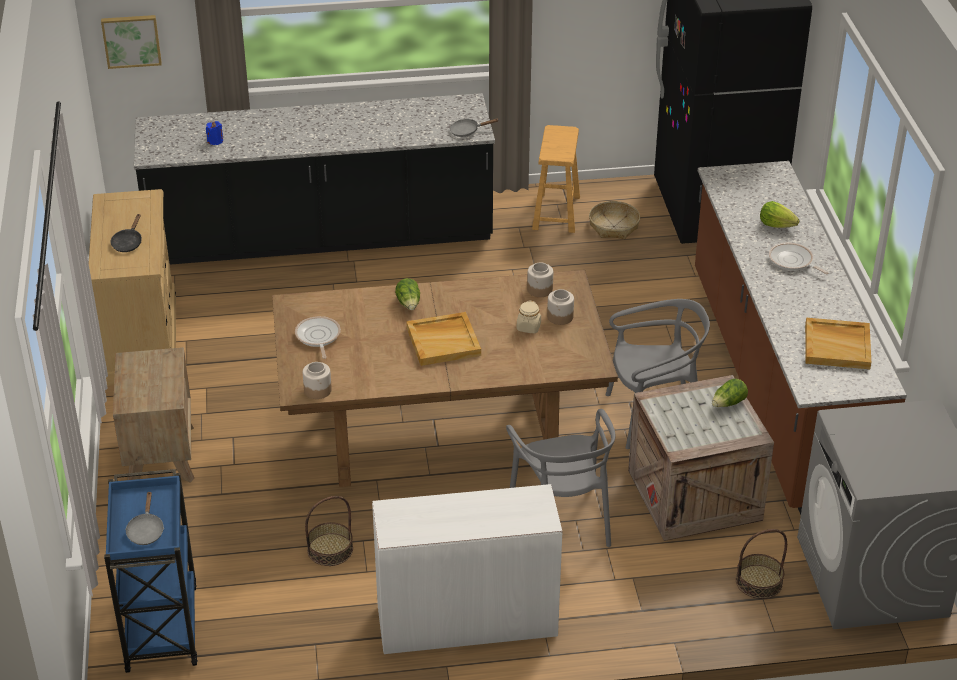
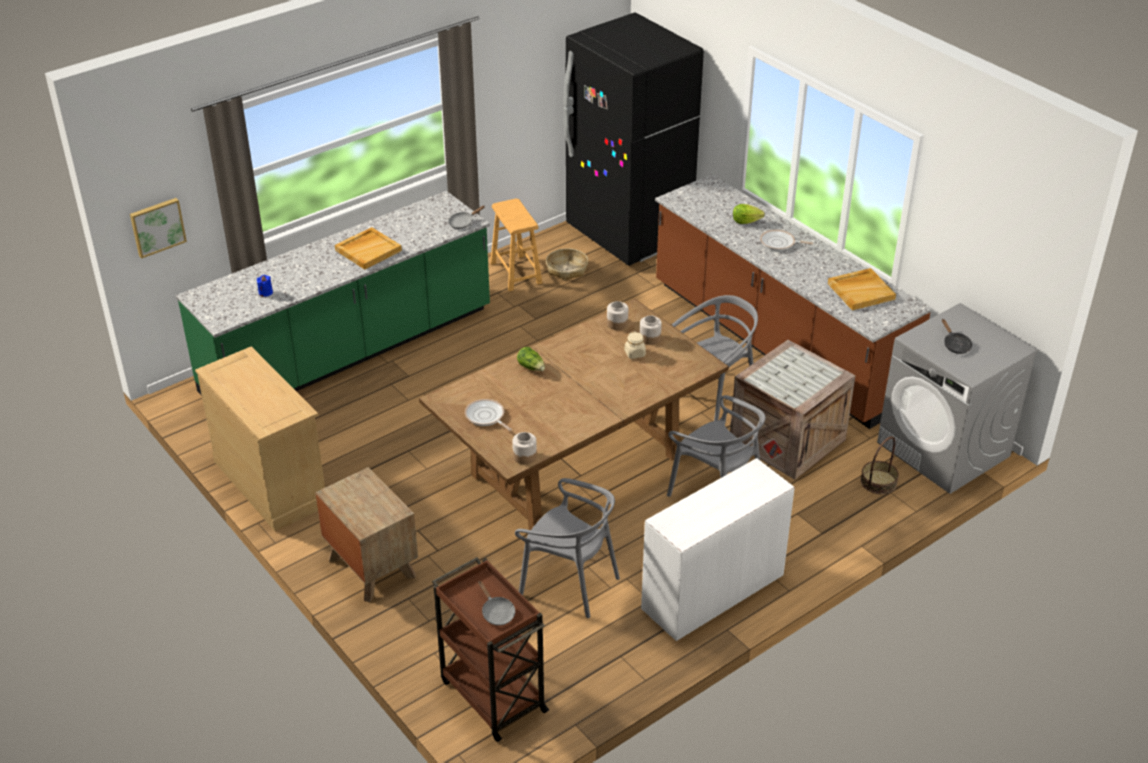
camera: 30 degrees left, 0 degrees up
(128, 242) = (265, 398): black frying pan -> black frying pan (955, 345)
(161, 625) = (492, 694): blue cart -> brown cart
(321, 238) = (349, 352): black counter -> green counter
(330, 550) = (569, 583): basket -> grey chair
(444, 341) = (583, 385): beige tray -> beige tray (368, 250)
(728, 403) = (803, 360): lettuce -> none

